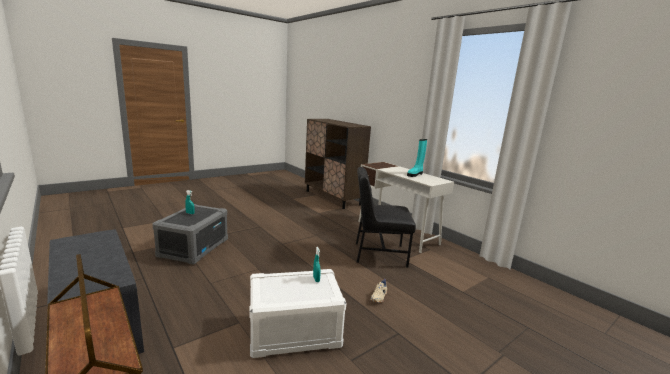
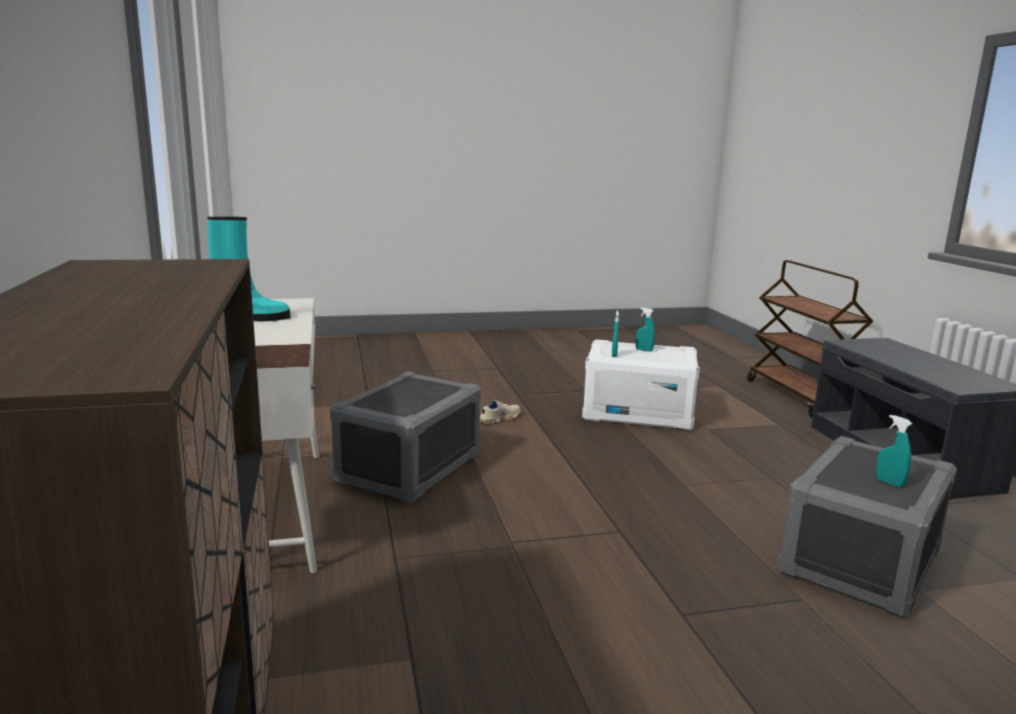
camera: 155 degrees left, 0 degrees up
(296, 293) = (644, 350): none -> turquoise spray bottle
(379, 254) = (409, 468): black chair -> grey storage box

